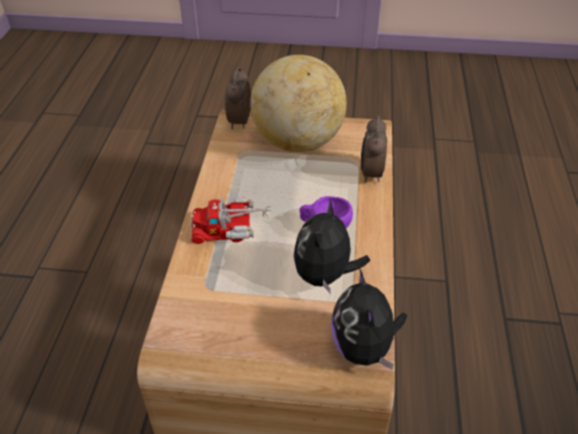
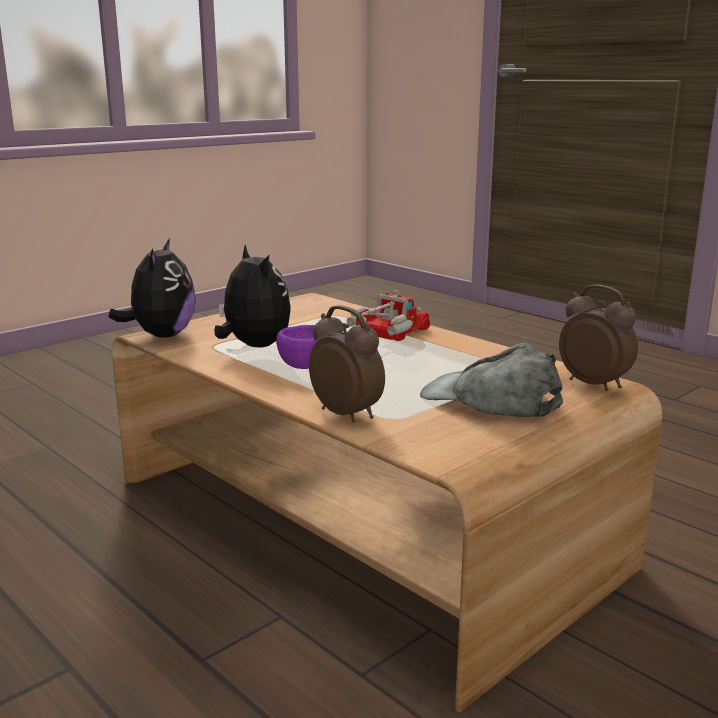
camera: 130 degrees right, 25 degrees down
(298, 142) = (490, 400): globe -> grey cap
(364, 348) = (161, 335): plush toy -> plush toy turned 60 degrees clockwise

